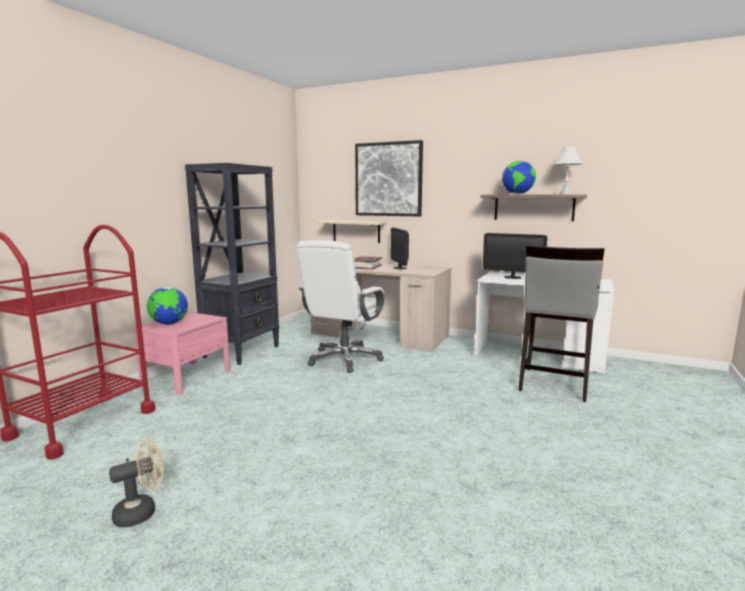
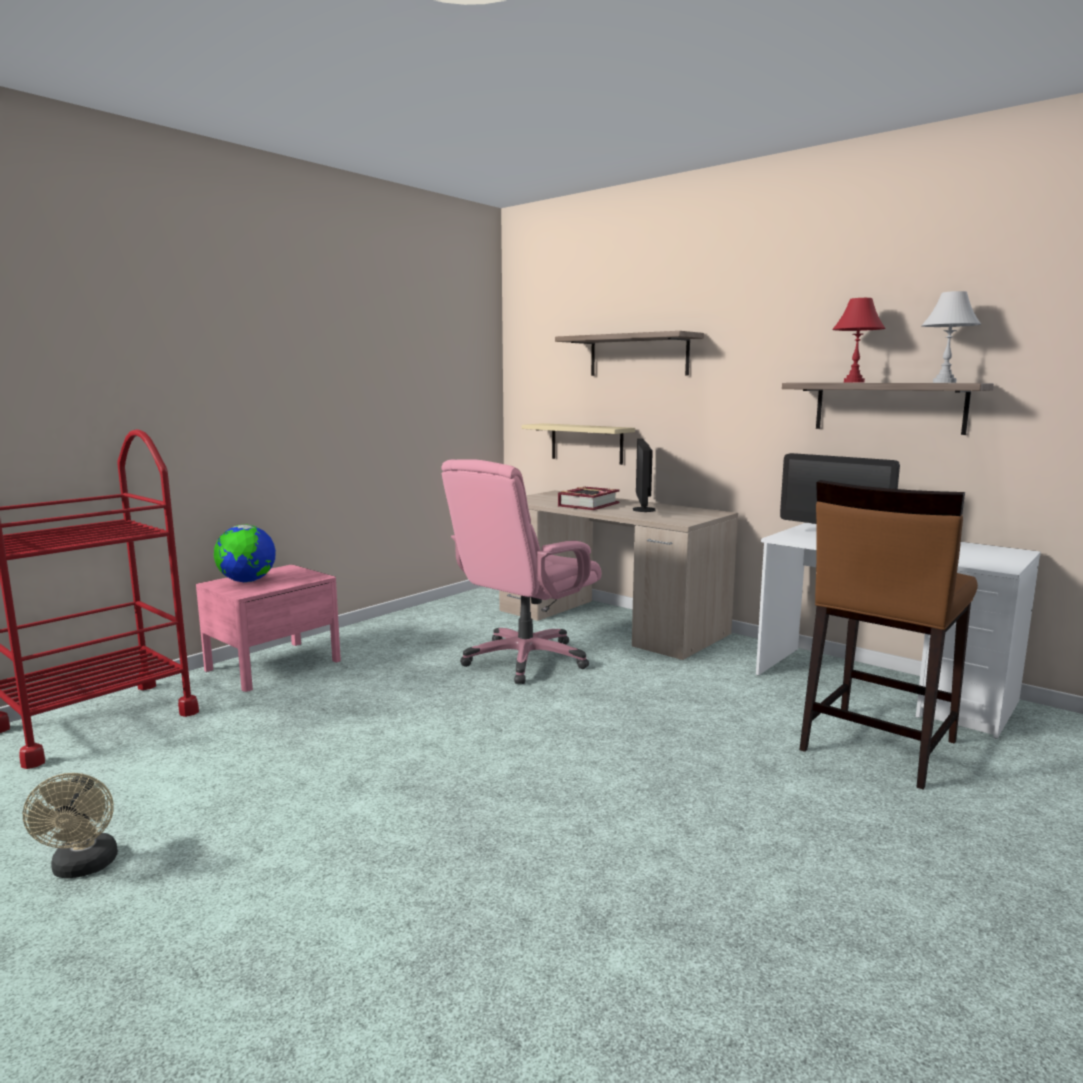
camera: 15 degrees right, 0 degrees up
(142, 512) = (83, 868): beige fan -> beige fan turned 90 degrees clockwise
(242, 351) = (377, 632): black bookcase -> none
(344, 359) = (525, 660): white office chair -> pink office chair
(388, 179) = (638, 355): picture -> shelf
(517, 194) = (853, 382): globe -> red table lamp
(553, 384) = (876, 746): grey stool -> brown stool

